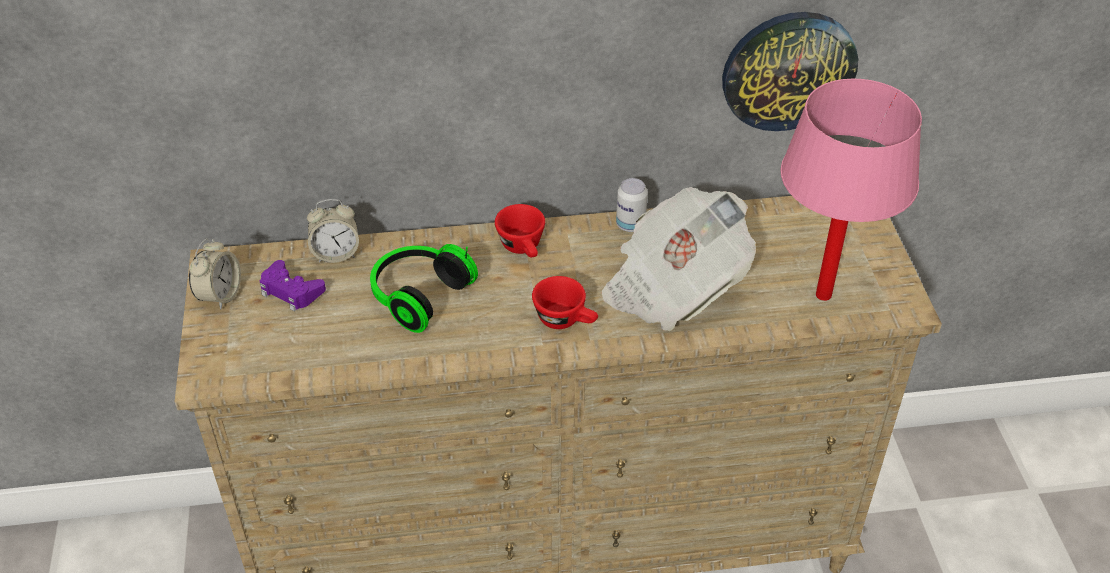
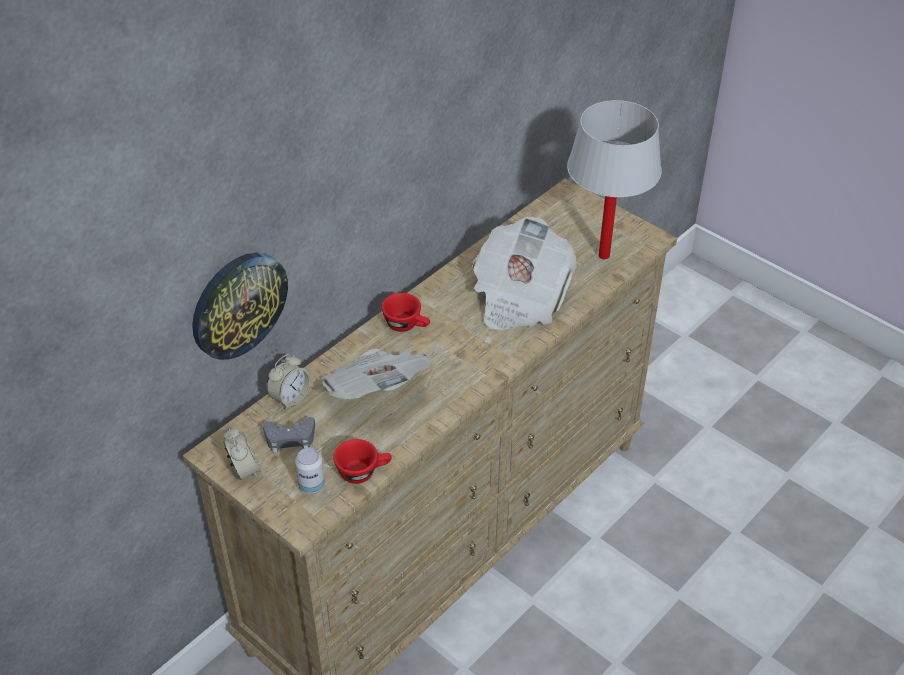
camera: 40 degrees left, 0 degrees up
(291, 291) = (290, 438): purple game controller -> grey game controller
(417, 295) = (376, 392): headphones -> newspaper
(566, 320) = (482, 353): red cup -> red cup (363, 472)
(630, 225) = (454, 275): can -> can (311, 485)
(788, 70) = (511, 121): wall clock -> wall clock (238, 304)
(823, 295) = (604, 256): pink table lamp -> white table lamp

